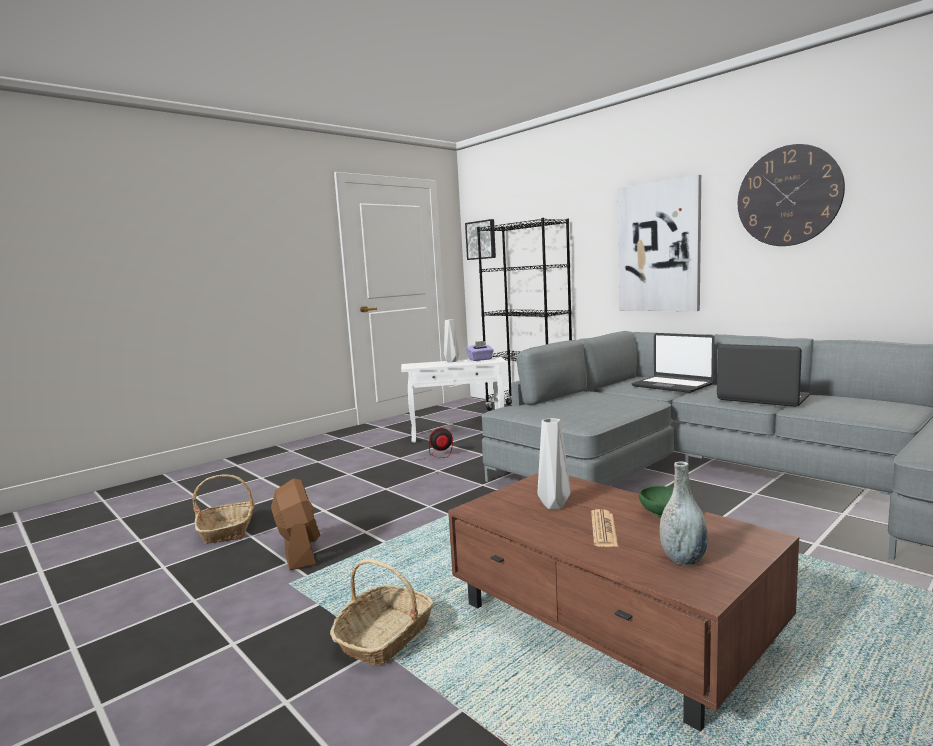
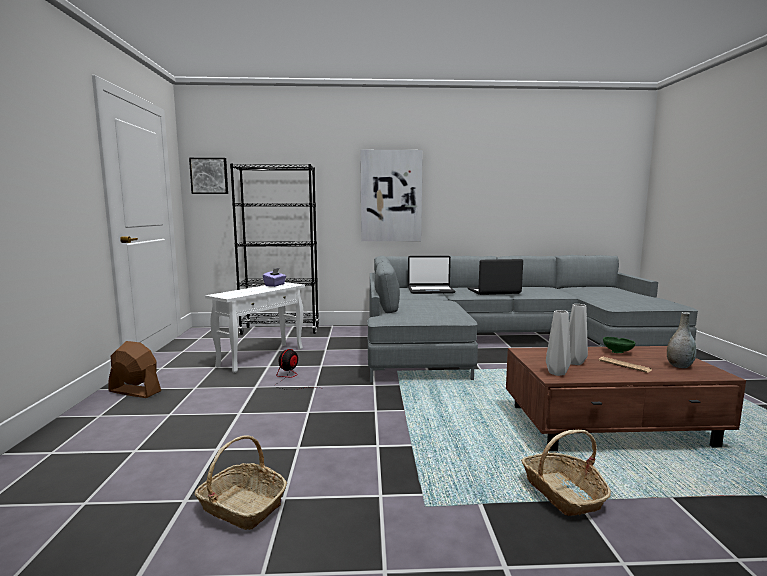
camera: 50 degrees left, 0 degrees up
(299, 552) = (367, 483): brown fan -> brown fan (134, 391)
(452, 361) = (253, 288): grey vase -> grey vase (558, 373)
(788, 196) = (474, 172): wall clock -> none

